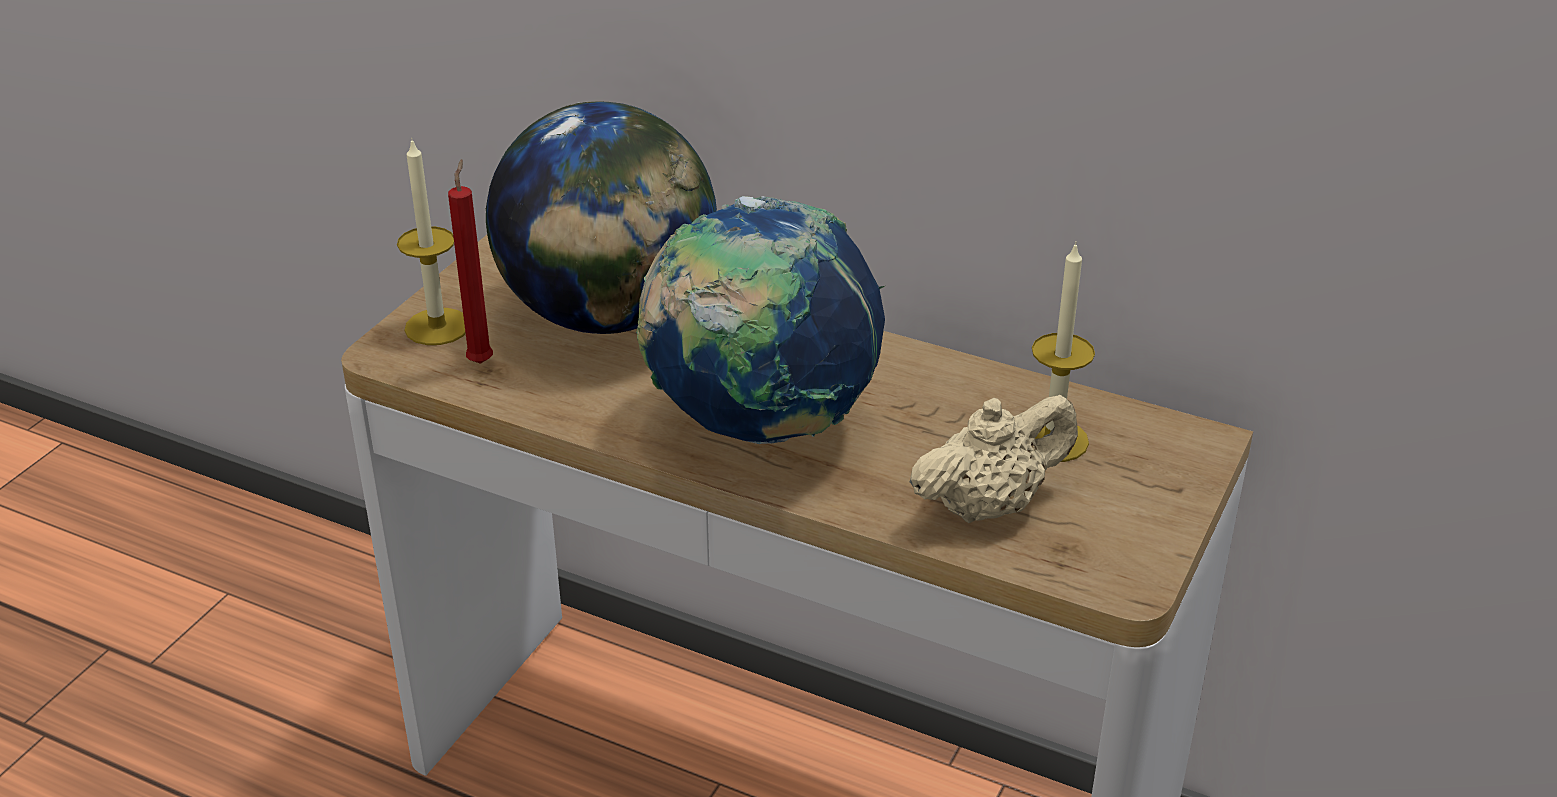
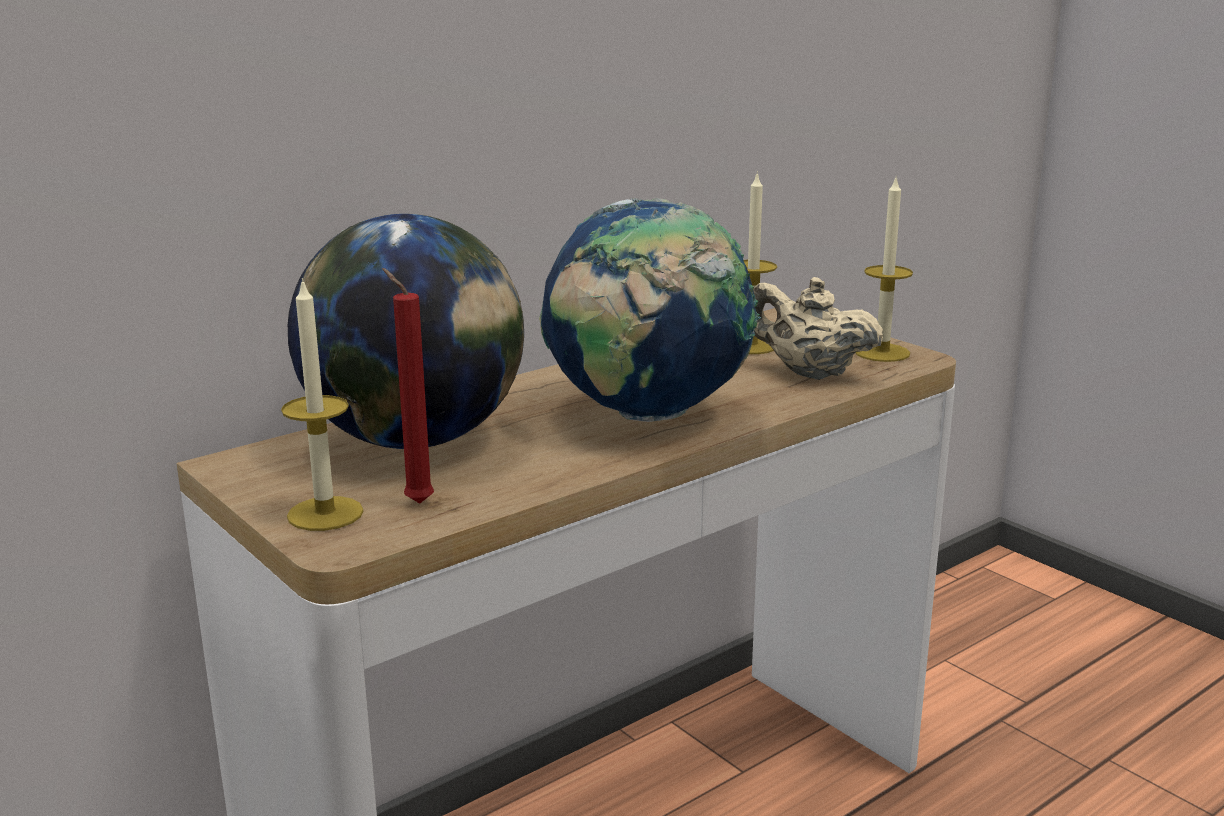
camera: 65 degrees left, 15 degrees down
(988, 506) = (809, 373): beige teapot -> beige teapot turned 60 degrees counterclockwise
(1120, 549) = (882, 352): none -> candle

